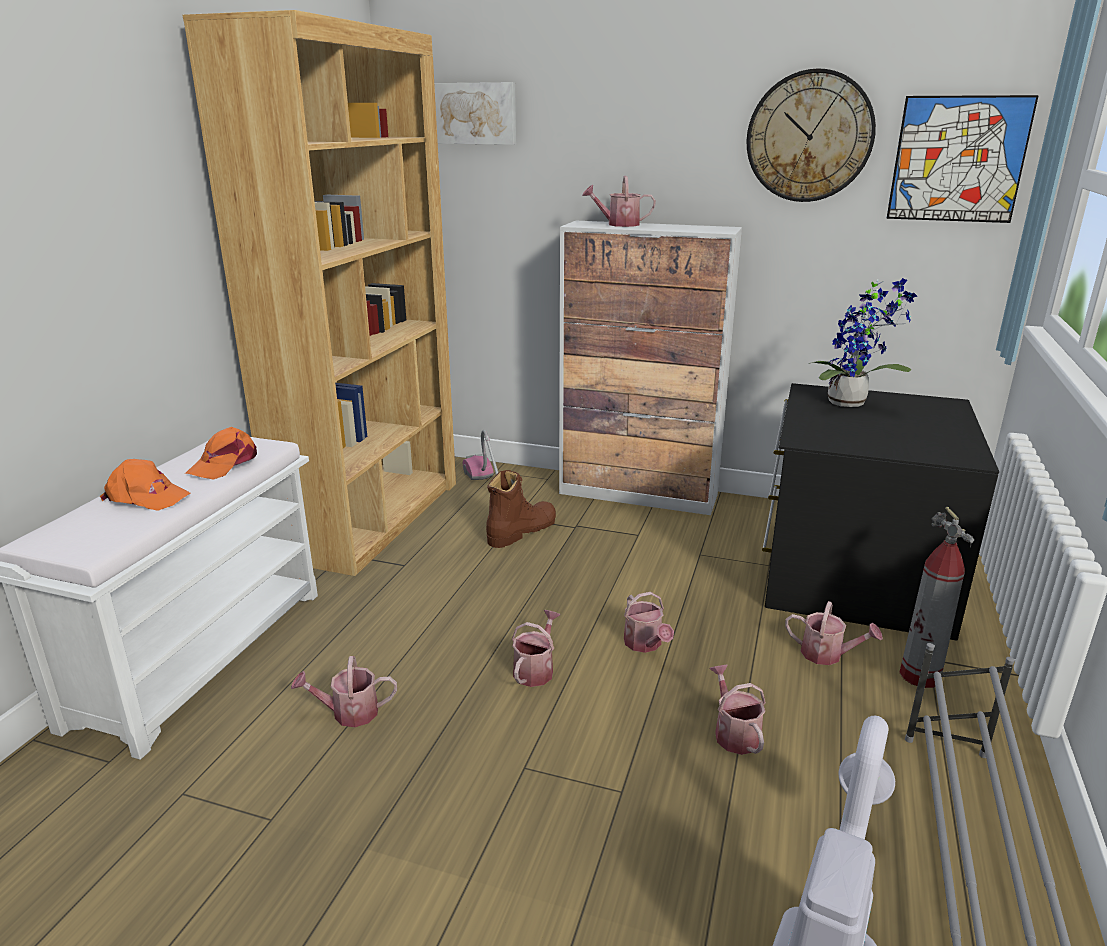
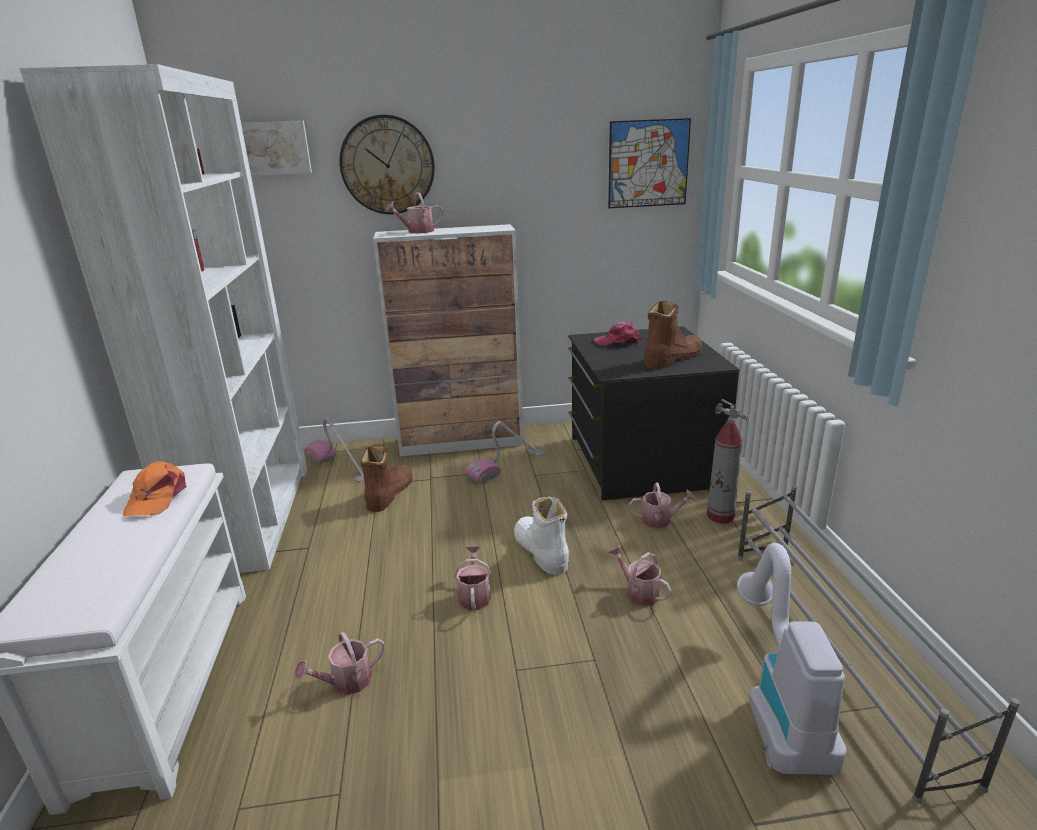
camera: 25 degrees left, 0 degrees up
(146, 497) = (103, 548): orange cap -> none
(373, 518) = (251, 516): brown bookcase -> white bookcase
(645, 644) = (540, 551): watering can -> white boot
(672, 535) = (506, 466): none -> vacuum cleaner
(809, 137) = (548, 153): wall clock -> wall clock (387, 165)
(851, 403) = (618, 342): potted plant -> pink cap
(908, 438) = (672, 358): none -> brown boot

